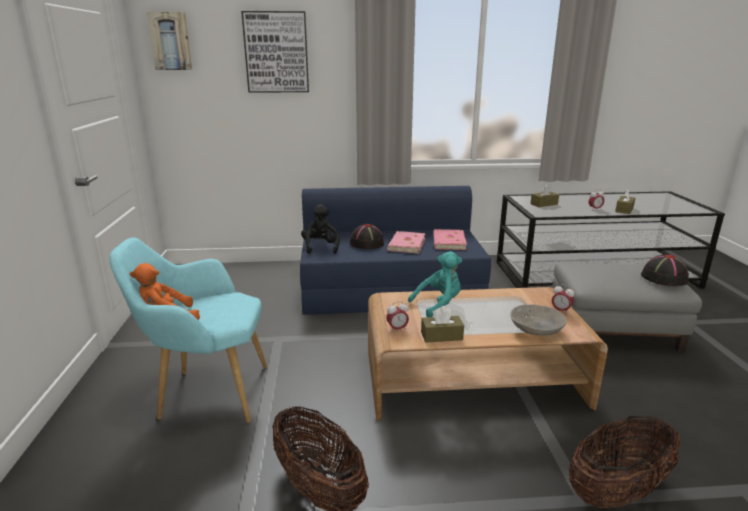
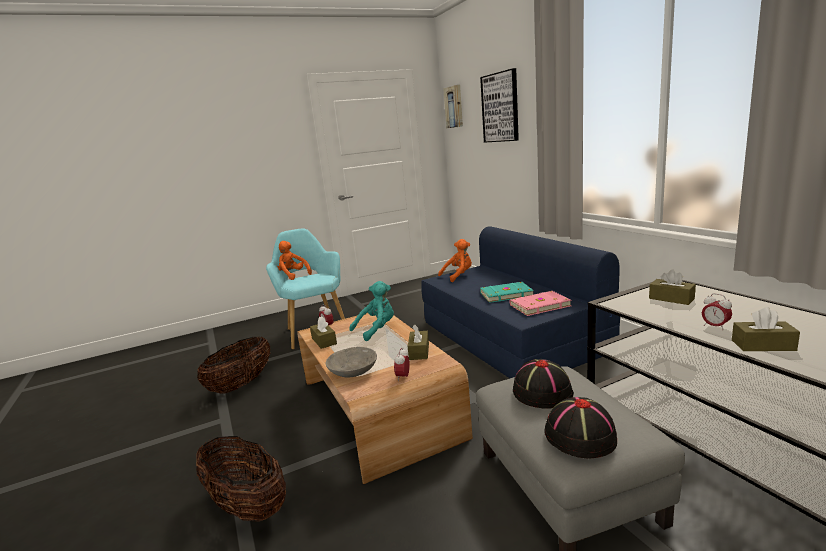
camera: 70 degrees right, 5 degrees down
(321, 247) = (458, 276): black plush toy -> orange plush toy
(366, 243) = (487, 283): black hat -> black hat (541, 392)
(405, 244) = (505, 294): pink book -> turquoise book
(438, 305) = (377, 329): turquoise plush toy -> turquoise plush toy turned 75 degrees counterclockwise
(511, 296) = (419, 351): none -> brown tissue box

